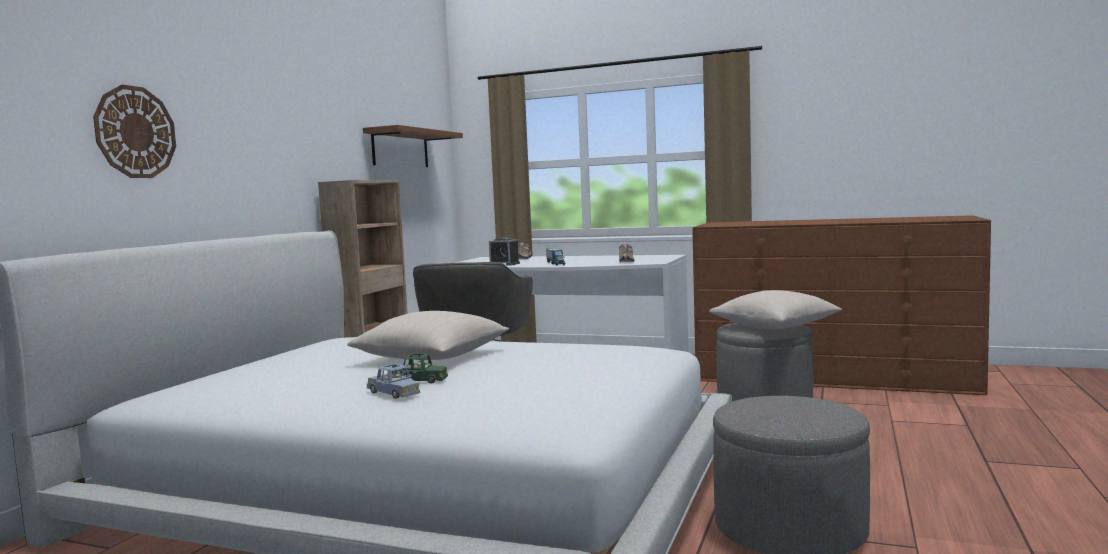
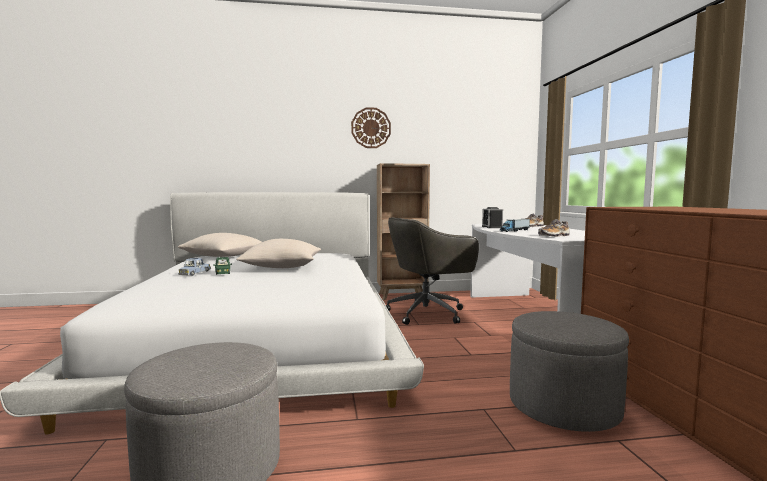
camera: 60 degrees right, 0 degrees up
(135, 132) = (256, 141): wall clock -> wall clock (371, 128)
(400, 149) = (466, 143): brown shelf -> none
(774, 327) = (570, 326): beige pillow -> beige pillow (223, 256)

